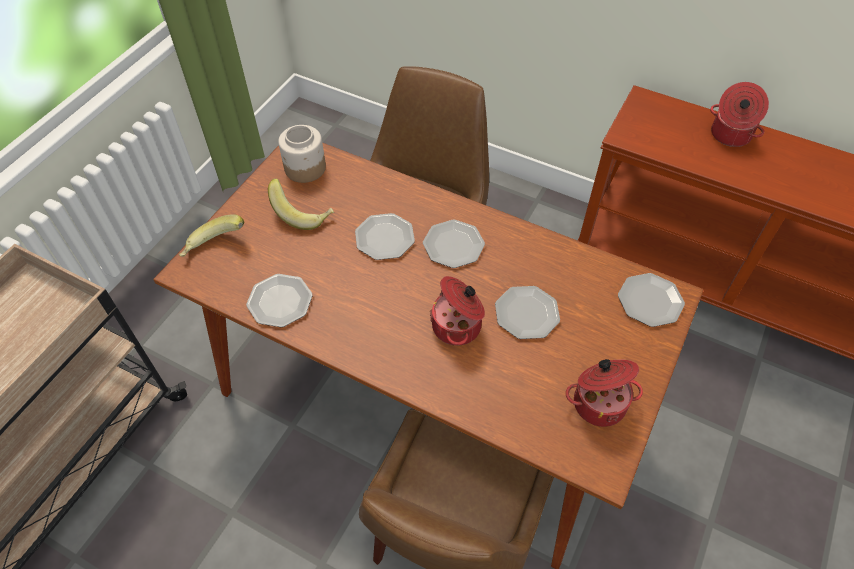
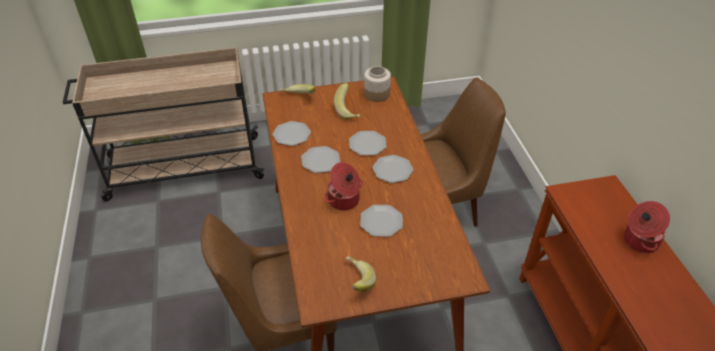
camera: 50 degrees right, 10 degrees down
(599, 402) = (356, 281): cooking pot -> banana
(650, 301) = (450, 269): plate -> plate (321, 161)

